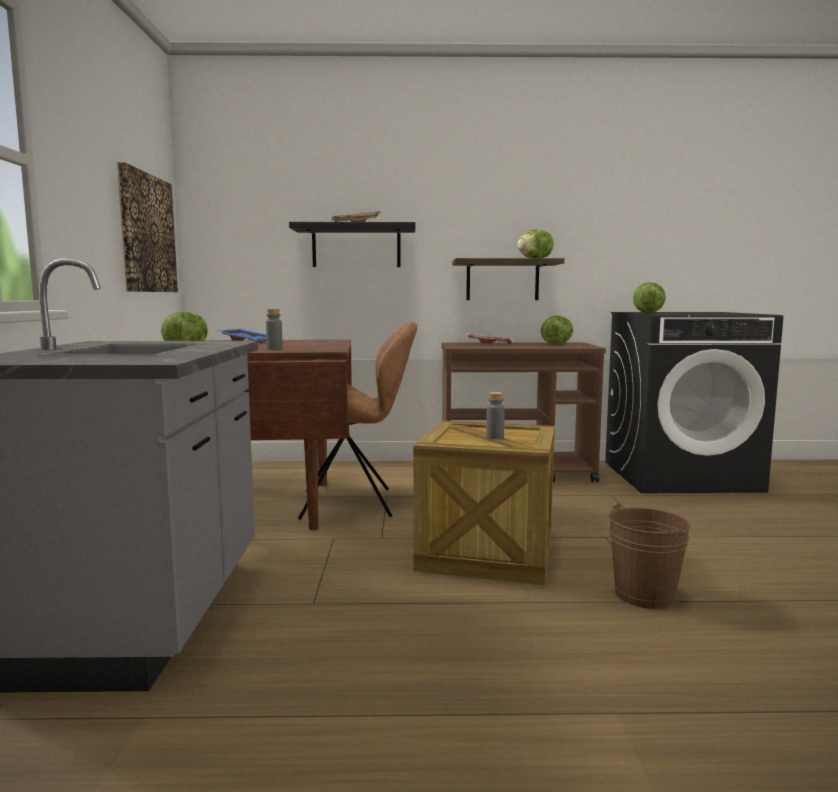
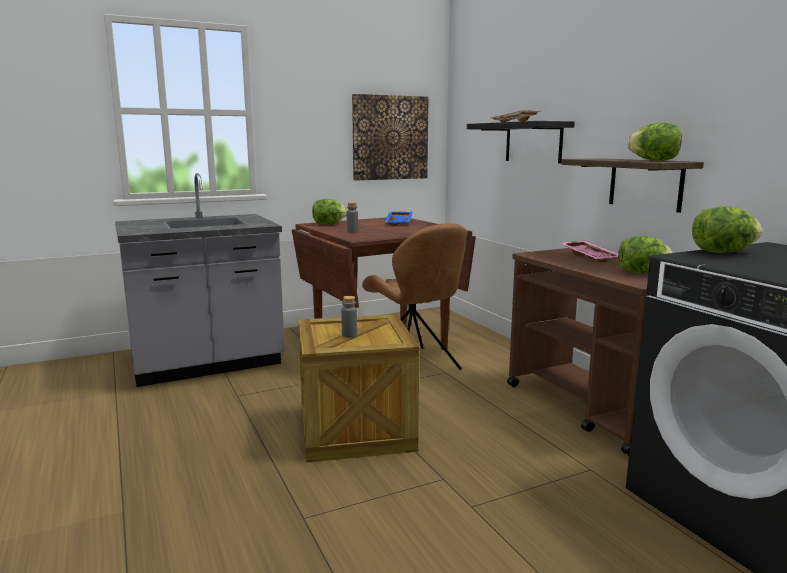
camera: 65 degrees right, 5 degrees up
(644, 595) = (312, 510): brown bucket -> none

